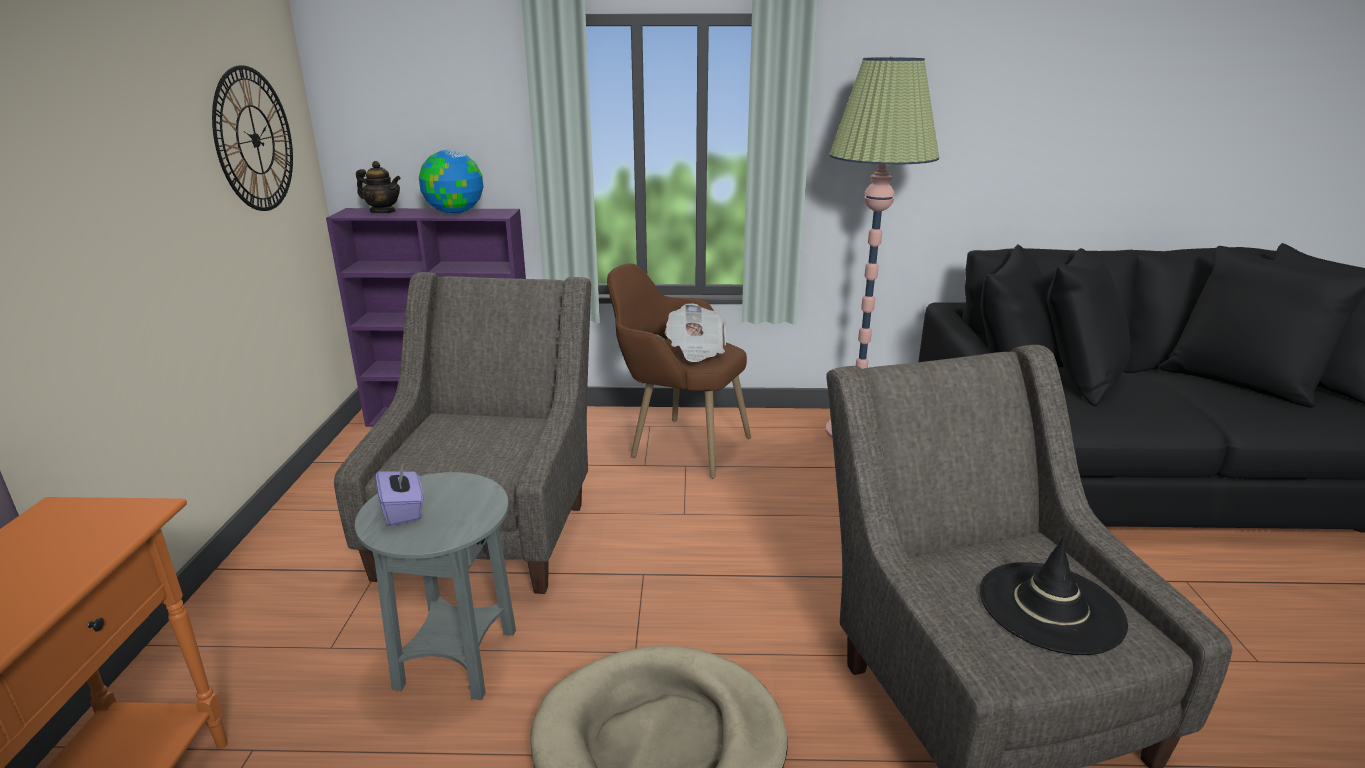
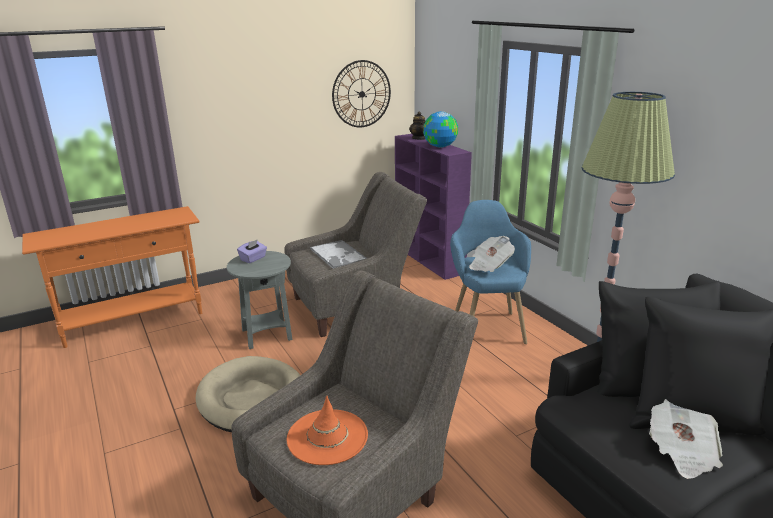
camera: 60 degrees right, 0 degrees up
(470, 441) = (338, 255): none -> tray
(677, 444) = (486, 323): brown armchair -> blue armchair
(1050, 607) = (327, 437): black hat -> orange hat
(1142, 400) = (682, 452): none -> newspaper

